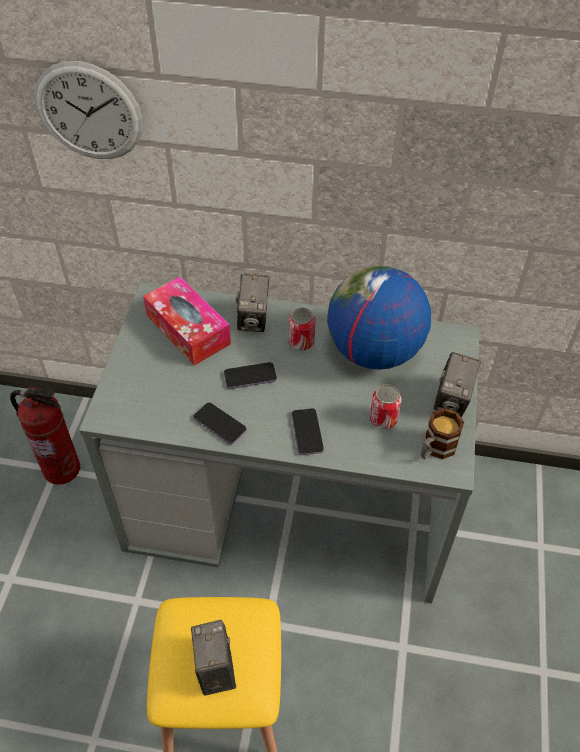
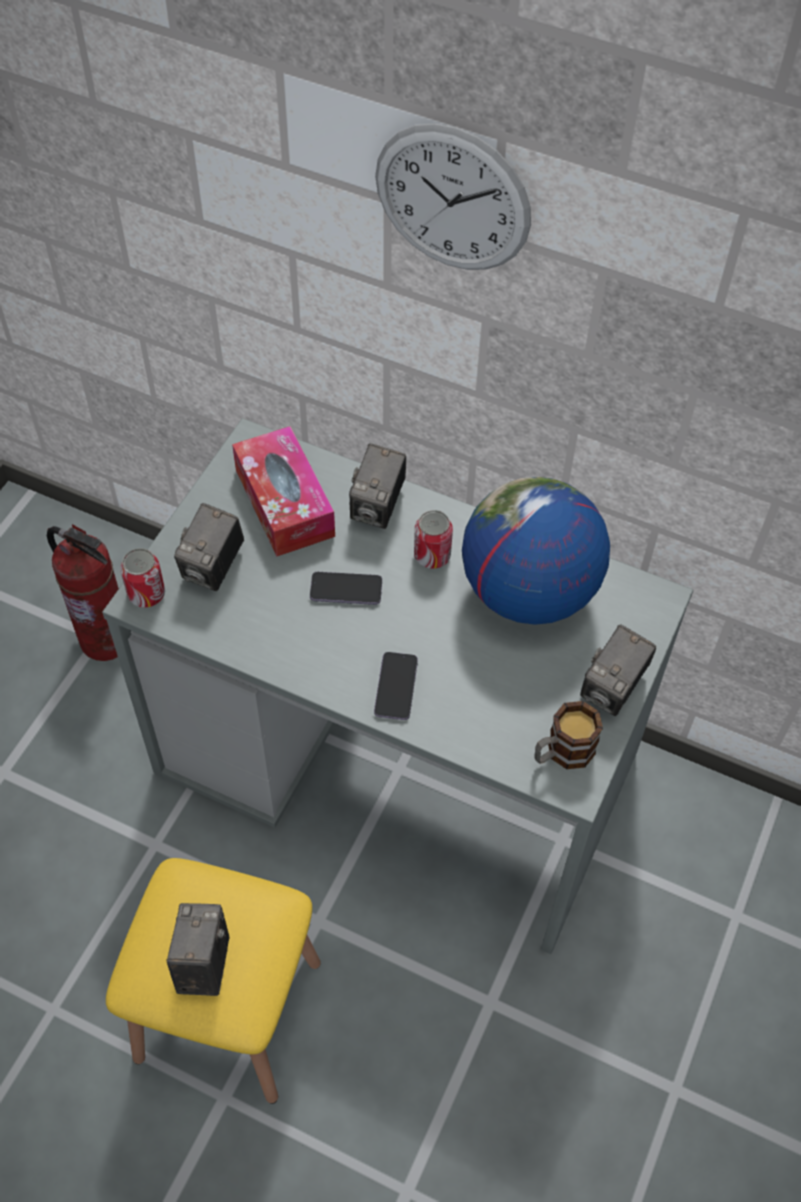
camera: 15 degrees right, 5 degrees up
(89, 112) = (193, 191): wall clock -> wall clock (452, 199)
(151, 382) = (213, 567): none -> camera
(220, 424) = (284, 647): phone -> none
(383, 419) = (506, 693): can -> can (146, 594)

